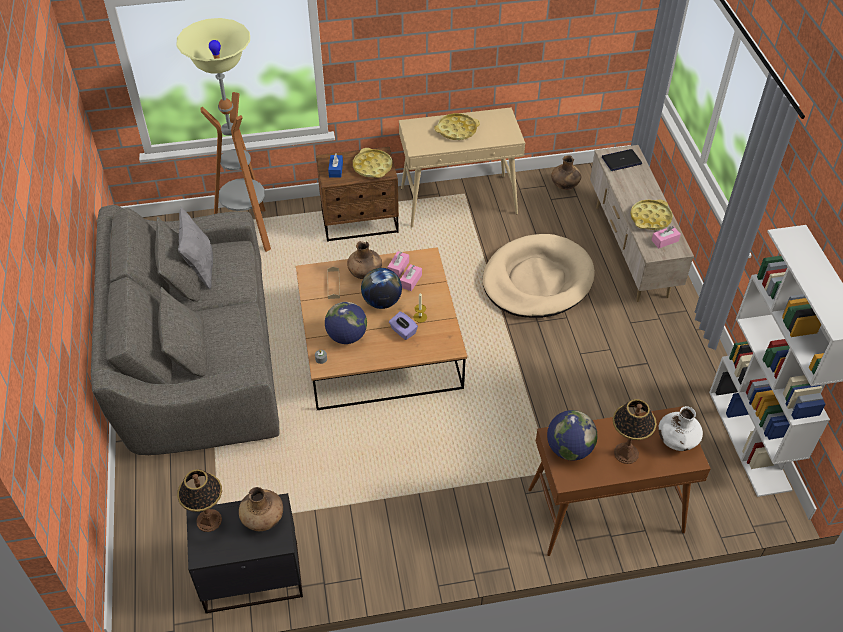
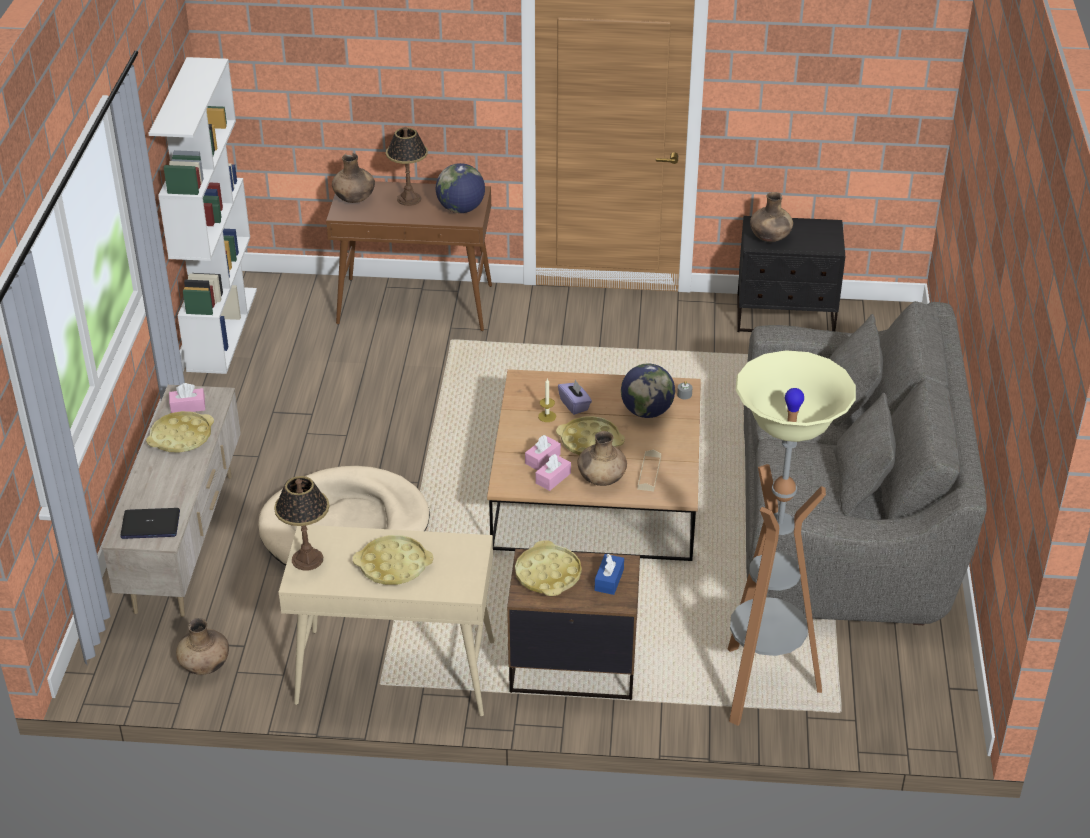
camera: 165 degrees left, 10 degrees down
(200, 268) = (834, 482): grey pillow -> none
(209, 521) = (822, 245): table lamp -> table lamp (307, 559)
(382, 302) = (590, 441): globe -> yellow tray
(676, 441) = (354, 199): white vase -> brown vase

